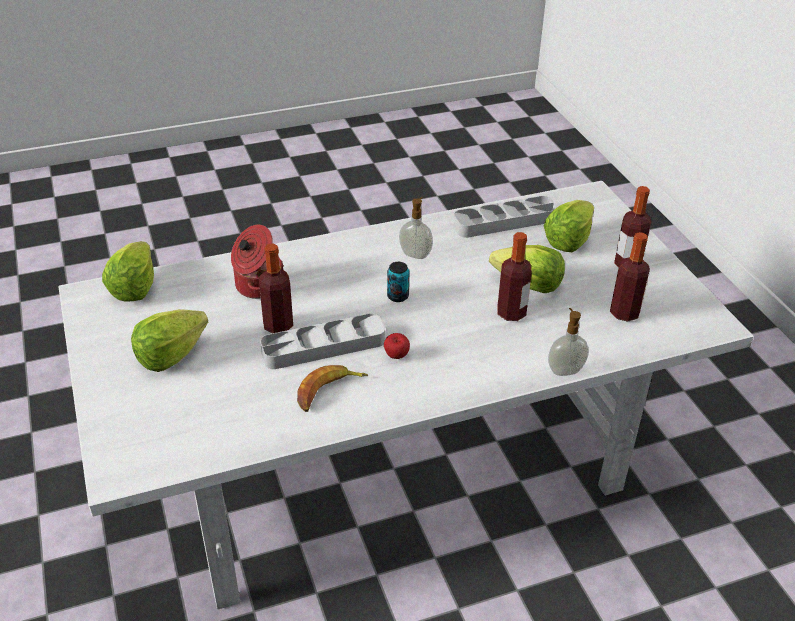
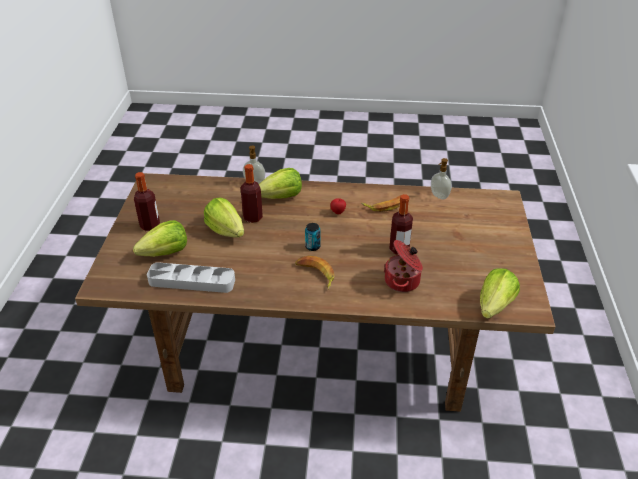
camera: 155 degrees left, 0 degrees up
(170, 355) = (472, 249): lettuce -> lettuce (281, 197)
(323, 346) = (376, 229): grey tray -> none
(370, 265) = (315, 274): none -> banana
(393, 469) = (320, 346): white dining table -> brown dining table
(415, 254) = (278, 273): soap dispenser -> soap dispenser (438, 196)
(624, 313) = (190, 200): bottle -> none

